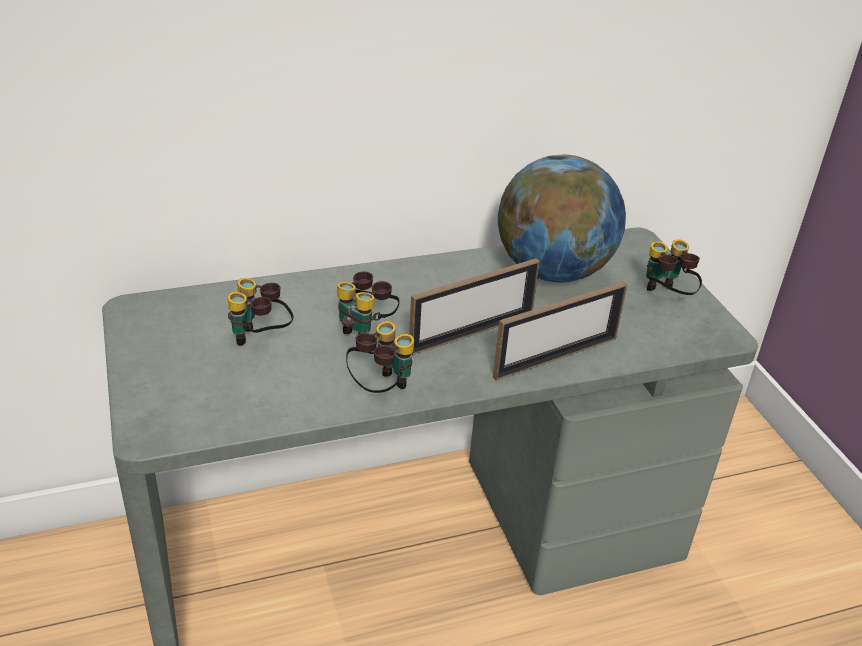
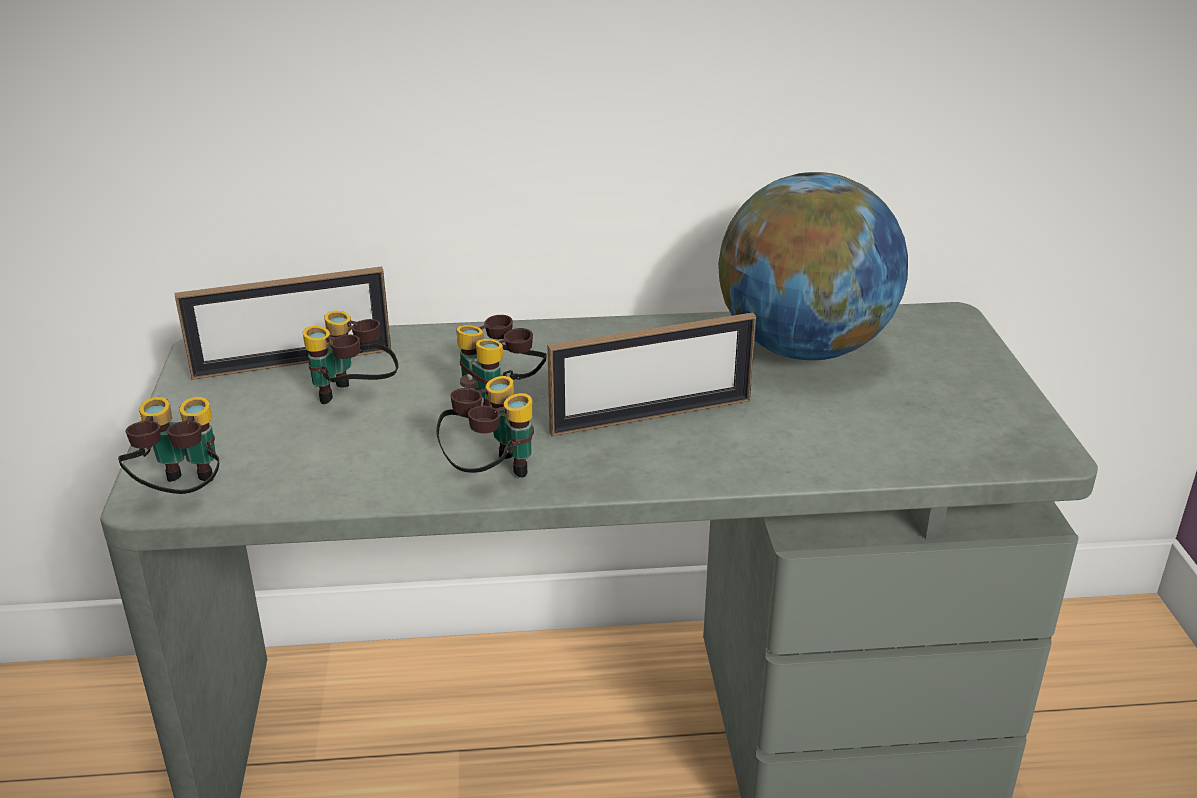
camera: 15 degrees right, 5 degrees down
(556, 357) = (764, 458): picture frame -> picture frame (293, 363)
(665, 297) = (966, 394): binoculars -> binoculars (183, 495)

